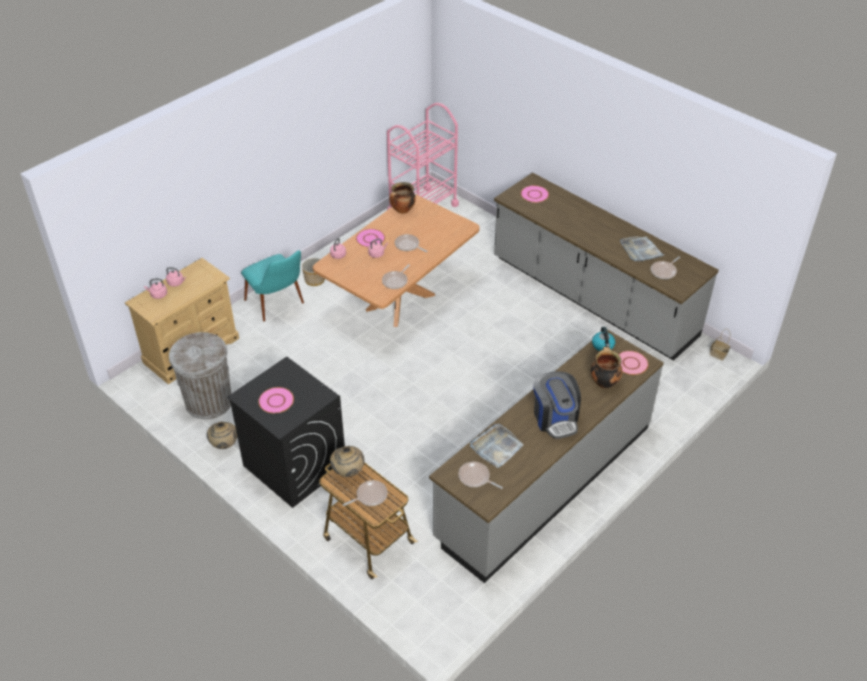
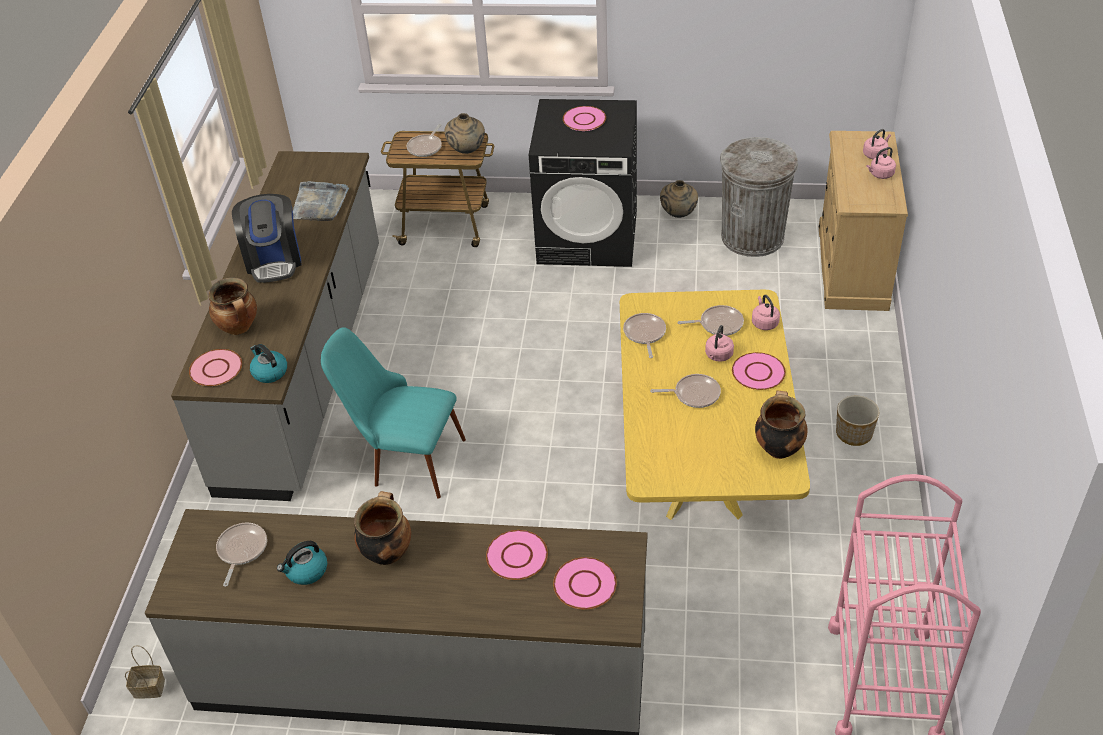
camera: 145 degrees right, 0 degrees up
(279, 307) = (840, 370): turquoise chair -> turquoise chair (404, 459)
(399, 302) = (701, 474): brown dining table -> yellow dining table
(475, 477) = (319, 172): frying pan -> frying pan (718, 324)
(551, 214) = (516, 556): none -> pink plate
(555, 418) = (274, 260): coffee machine -> coffee machine turned 135 degrees counterclockwise
(602, 240) = (386, 552): none -> cooking pot
(640, 250) = (306, 571): grey tray -> kettle

